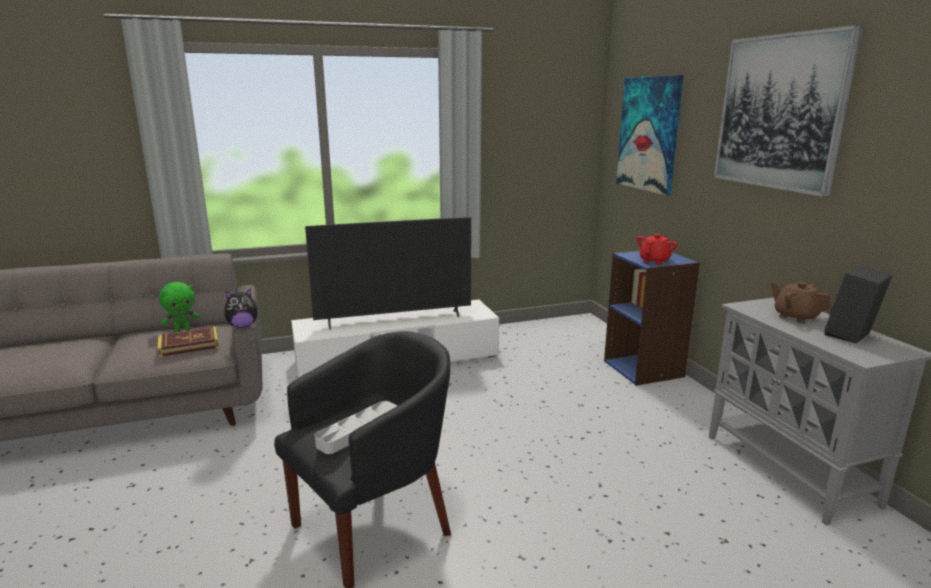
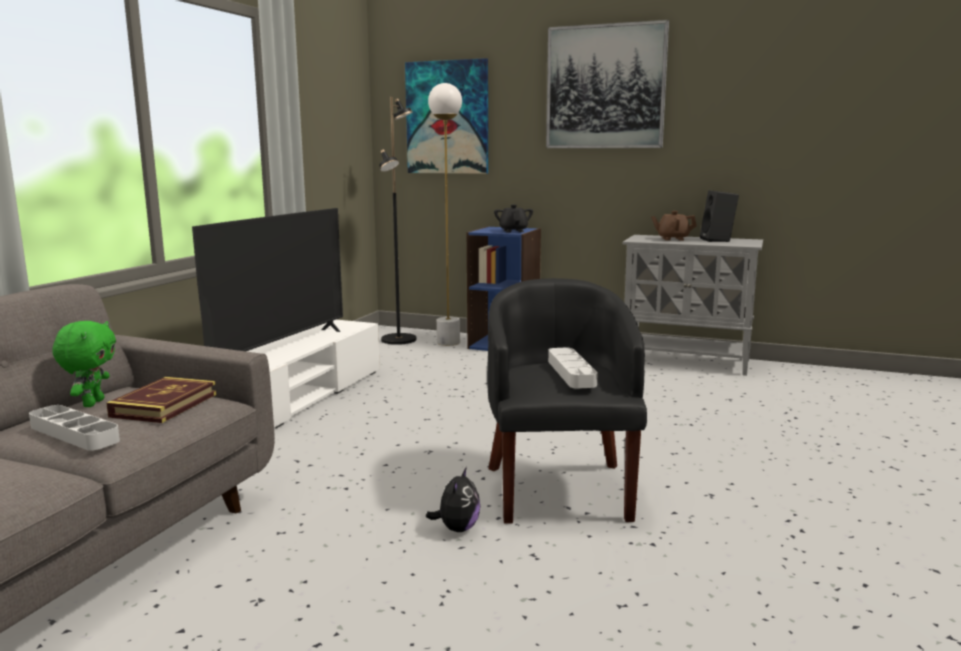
camera: 50 degrees left, 5 degrees down
(129, 347) = (74, 433): none -> grey tray
(243, 326) = (245, 354): plush toy -> plush toy (457, 528)
(573, 332) = (399, 340): none -> black floor lamp
(602, 349) = (448, 343): none -> white floor lamp
(654, 261) = (513, 231): red teapot -> black teapot

